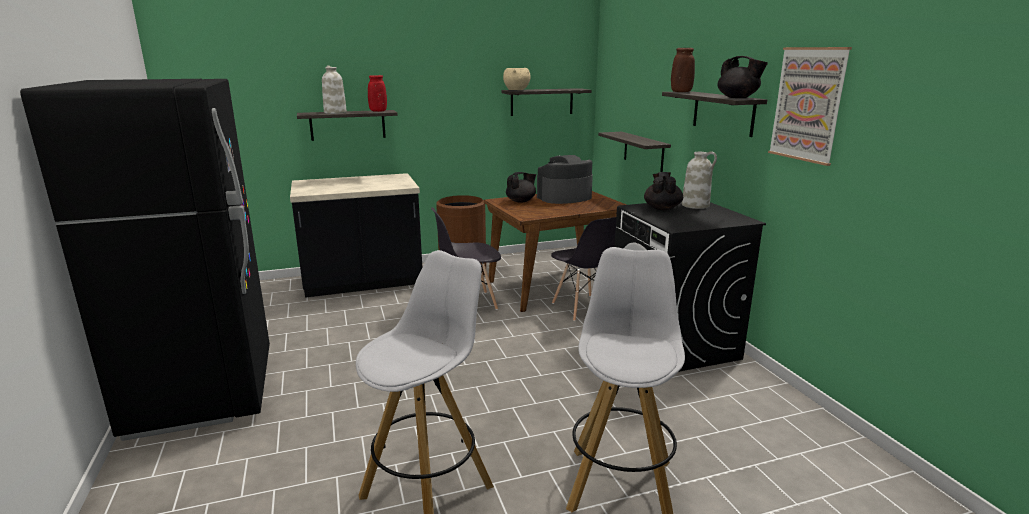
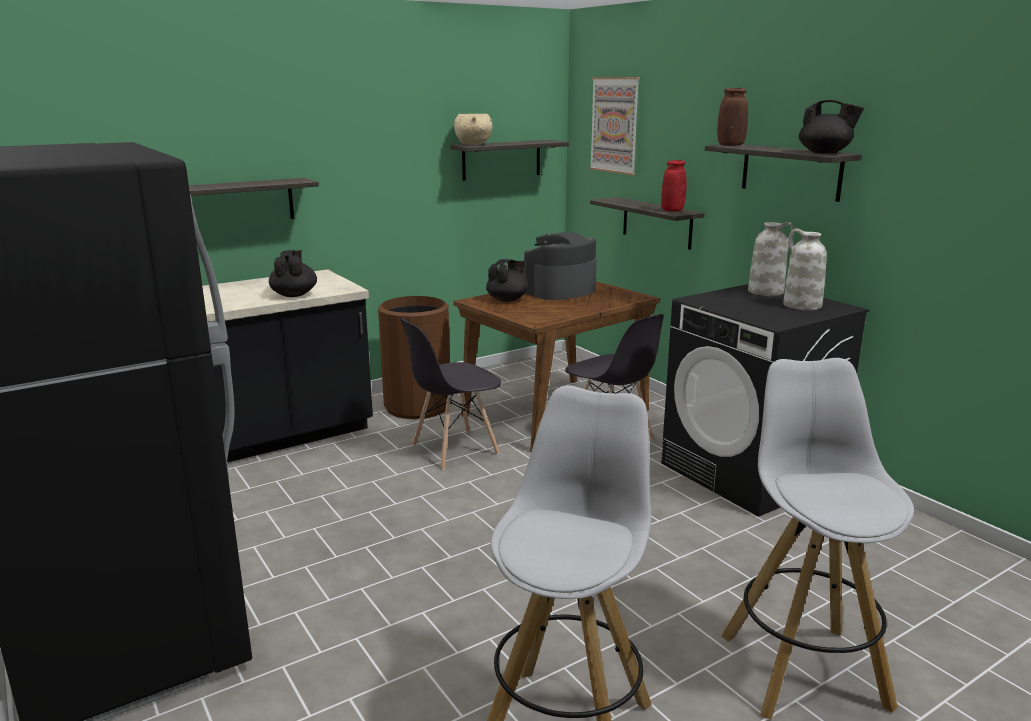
camera: 15 degrees left, 0 degrees up
(335, 112) = (223, 185): white vase -> white vase (801, 305)
(378, 111) = (287, 181): red vase -> red vase (672, 210)
(662, 208) = (731, 298): black teapot -> black teapot (294, 295)
(808, 104) = (925, 160): picture -> picture (614, 125)

